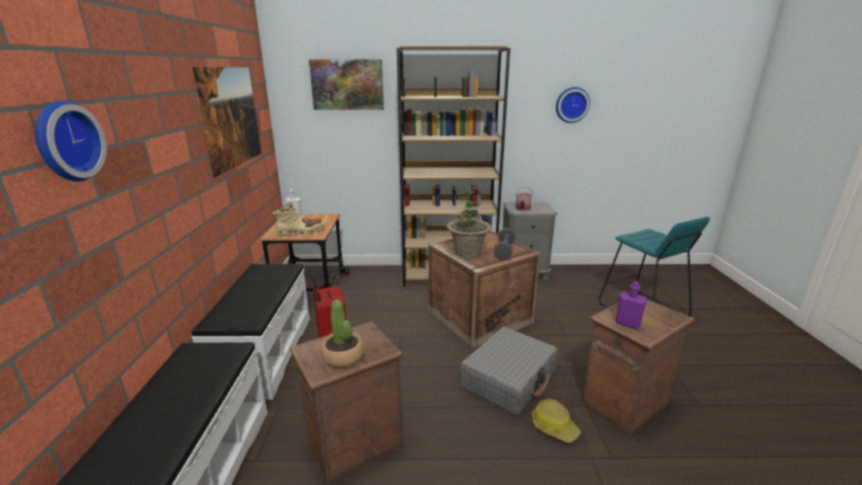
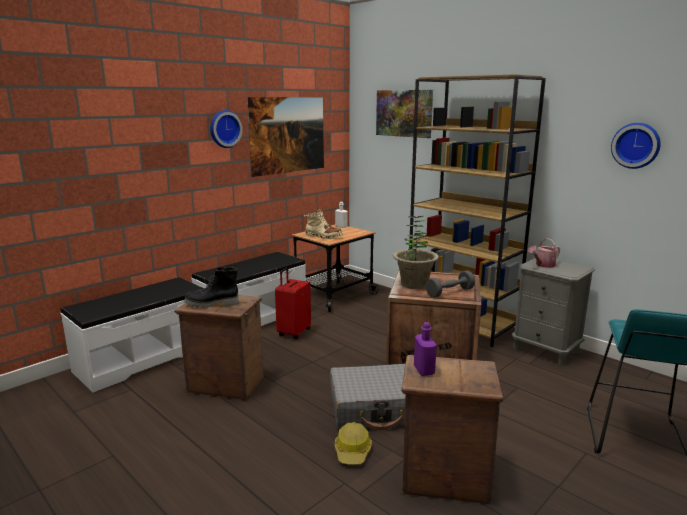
camera: 45 degrees right, 5 degrees down
(65, 141) = (124, 136): wall clock -> wall clock (224, 129)
(343, 356) = (211, 304): potted plant -> black boot

